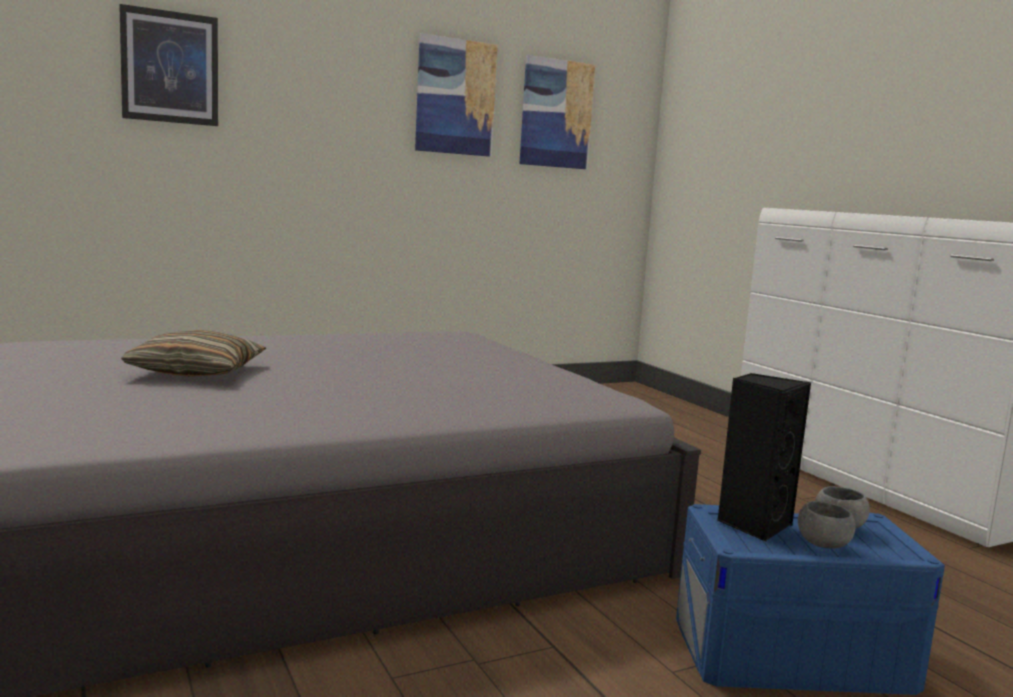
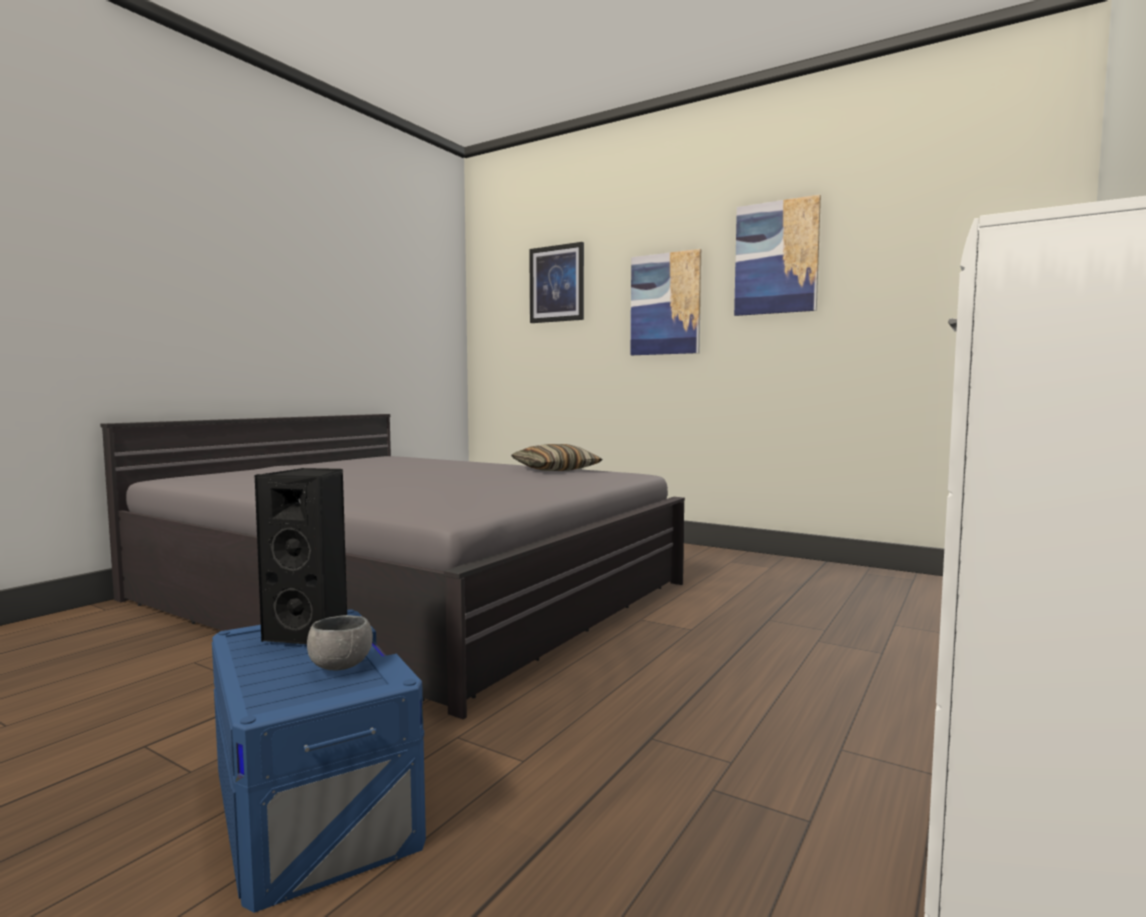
camera: 60 degrees right, 5 degrees down
(197, 371) = (368, 470): pillow -> pillow (555, 470)
(556, 114) = (905, 250): picture -> picture (665, 304)
(823, 544) = (269, 663): grey bowl -> none

